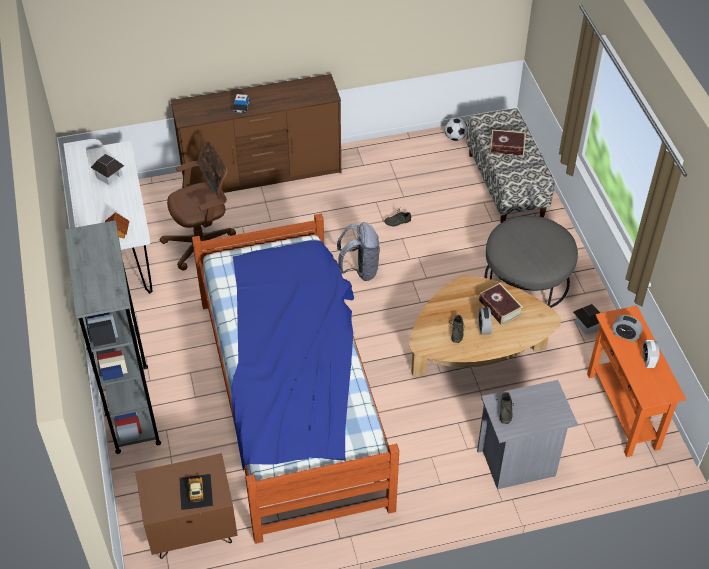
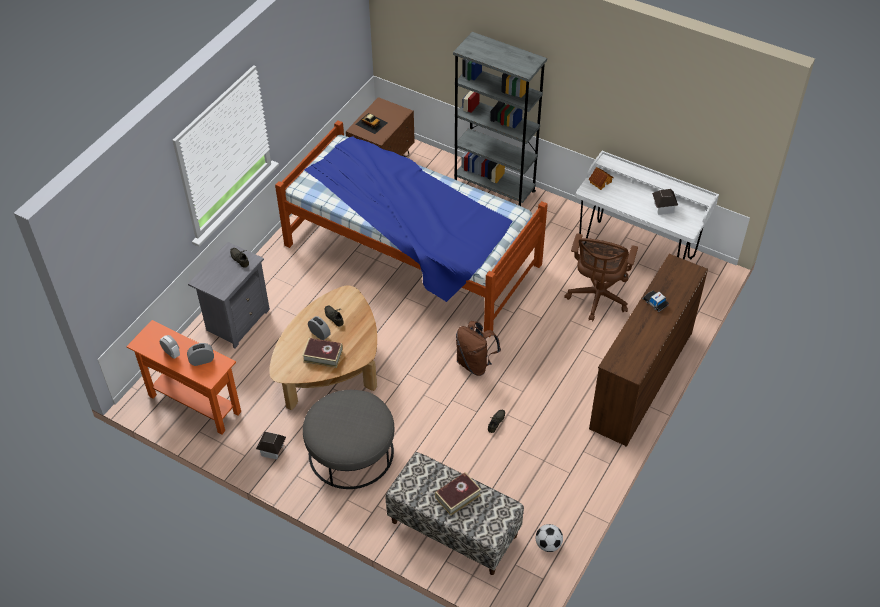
camera: 135 degrees right, 0 degrees up
(360, 270) = (475, 364): grey backpack -> brown backpack

